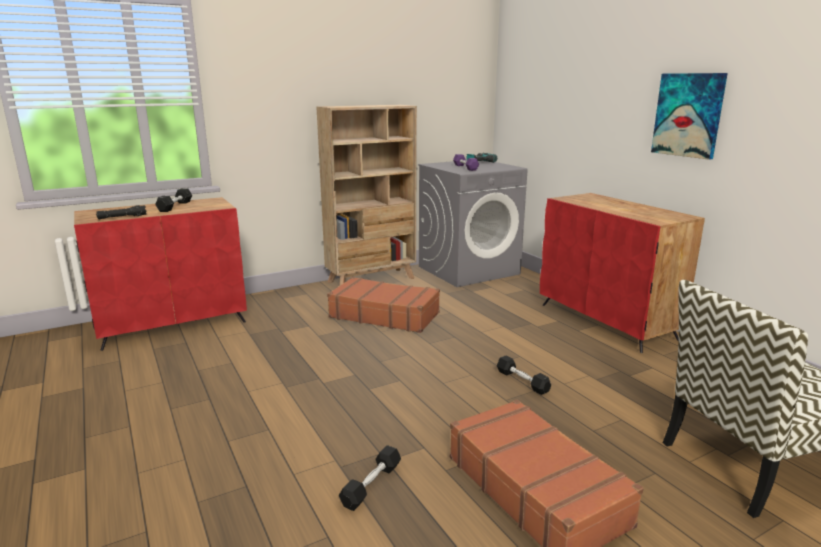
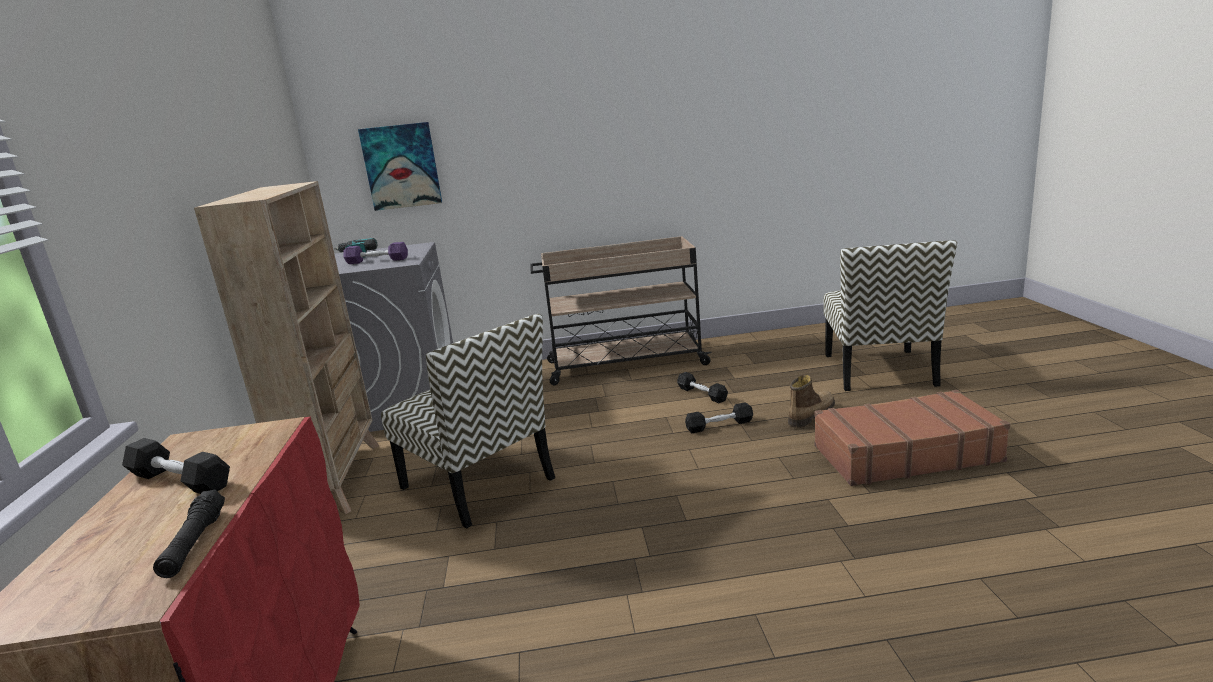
camera: 65 degrees left, 0 degrees up
(371, 485) = (891, 540): black dumbbell -> black dumbbell (702, 394)
(384, 315) = (479, 483): brown suitcase -> chair
(580, 425) = (810, 415): none -> boot
(607, 321) = (624, 364): red cabinet -> beige cart
(688, 115) = (626, 138): picture -> picture (401, 166)

